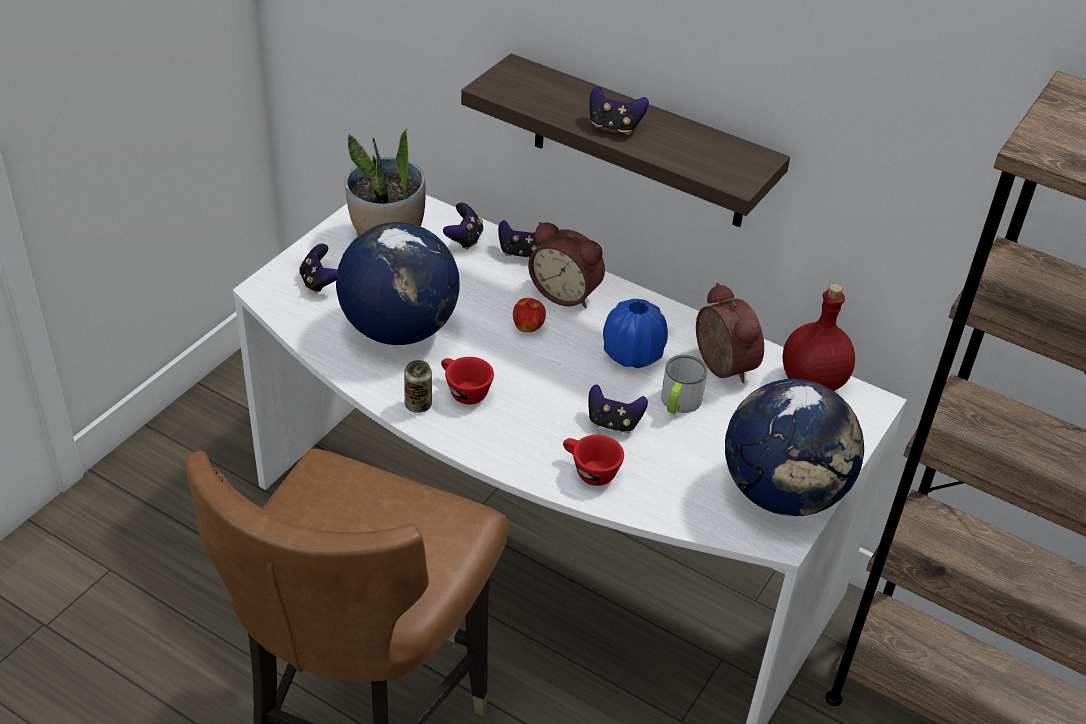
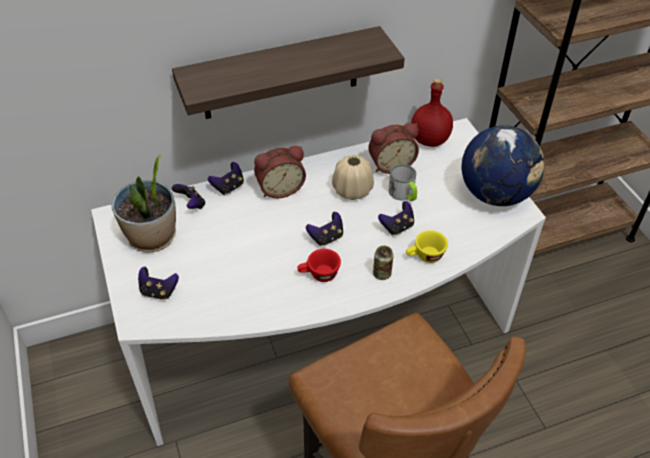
camera: 50 degrees left, 5 degrees up
(399, 329) = (240, 276): globe -> none
(418, 405) = (312, 301): can -> can (382, 274)
(528, 327) = (293, 219): apple -> none
(589, 471) = (425, 257): red cup -> yellow cup
(614, 127) = (291, 67): game controller -> game controller (326, 238)
(632, 354) = (352, 190): blue vase -> beige vase
(720, 366) = (390, 164): alarm clock -> alarm clock turned 150 degrees clockwise

